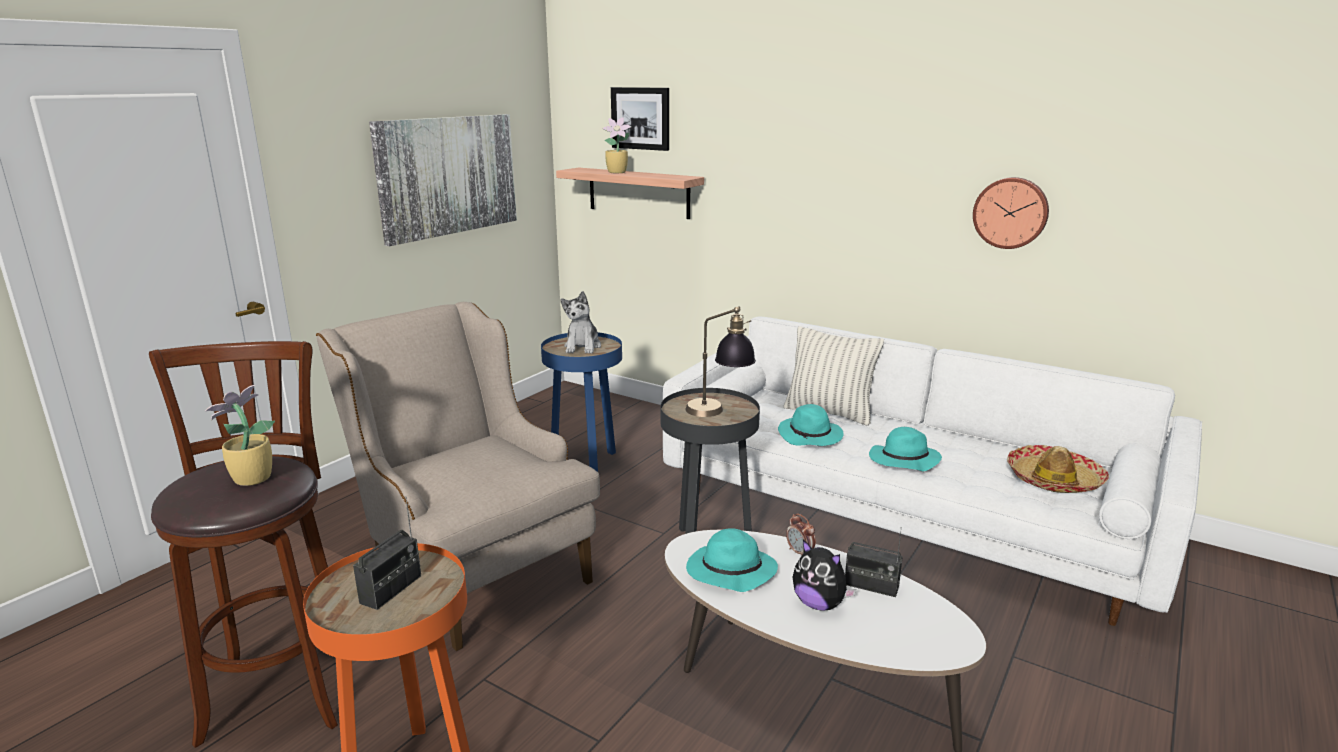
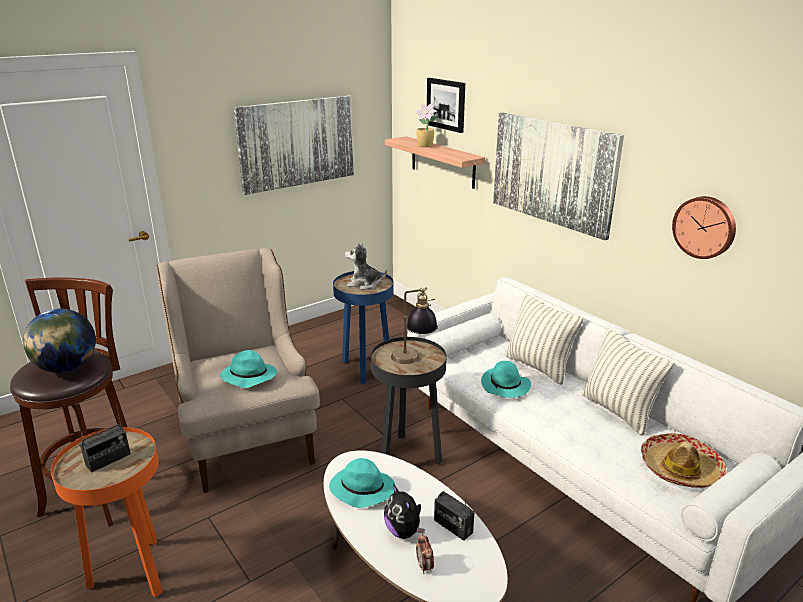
camera: 20 degrees right, 5 degrees up
(250, 479) = (67, 368): potted plant -> globe
(583, 347) = (364, 284): plush toy -> plush toy turned 75 degrees clockwise
(799, 552) = (422, 485): alarm clock -> alarm clock (424, 566)
(805, 181) = (553, 172): none -> picture
(903, 461) = (562, 423): turquoise hat -> turquoise hat (248, 376)
(948, 440) = (618, 411): none -> pillow

